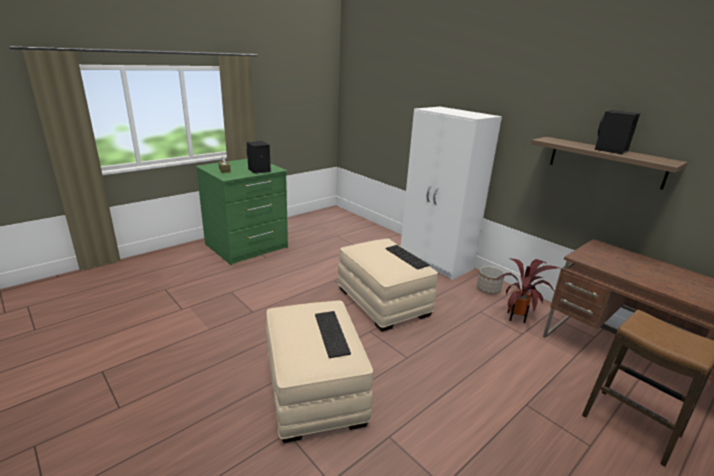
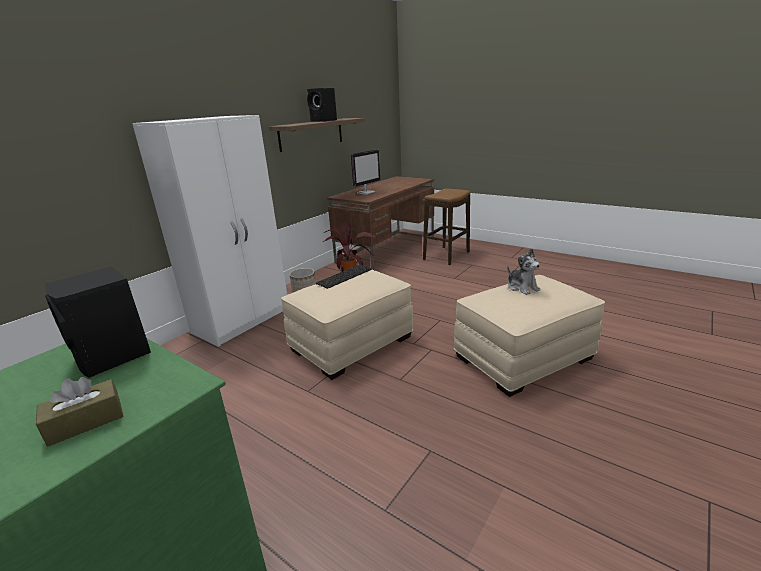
camera: 100 degrees left, 0 degrees up
(333, 333) = (522, 287): keyboard -> plush toy
(626, 262) = (366, 192): none -> monitor

